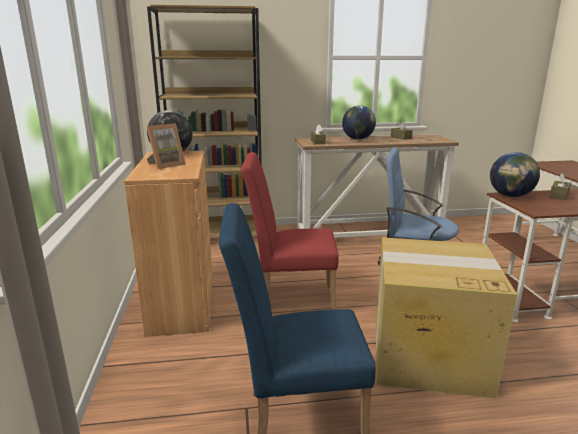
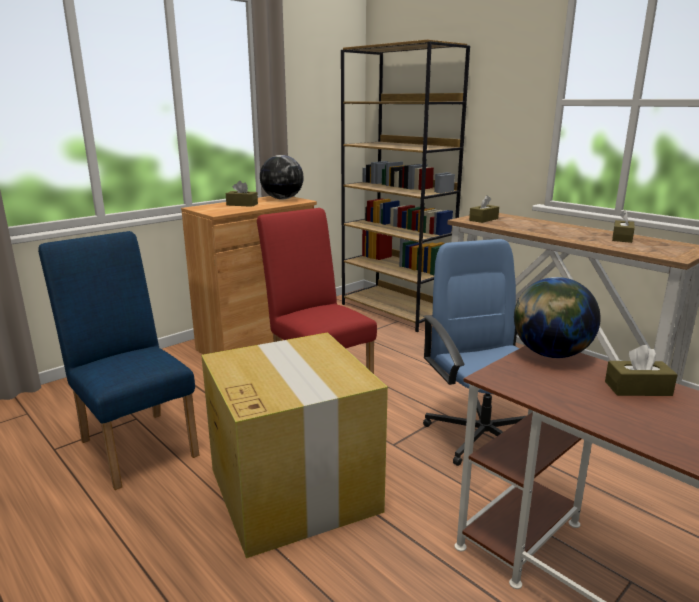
camera: 55 degrees right, 0 degrees up
(166, 165) = (242, 204): picture frame -> brown tissue box
(358, 139) = (550, 227): globe -> none

